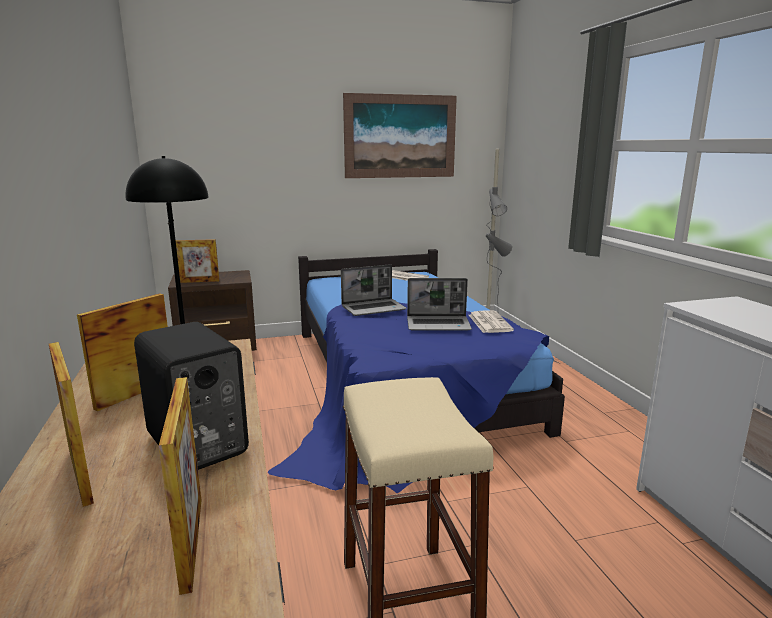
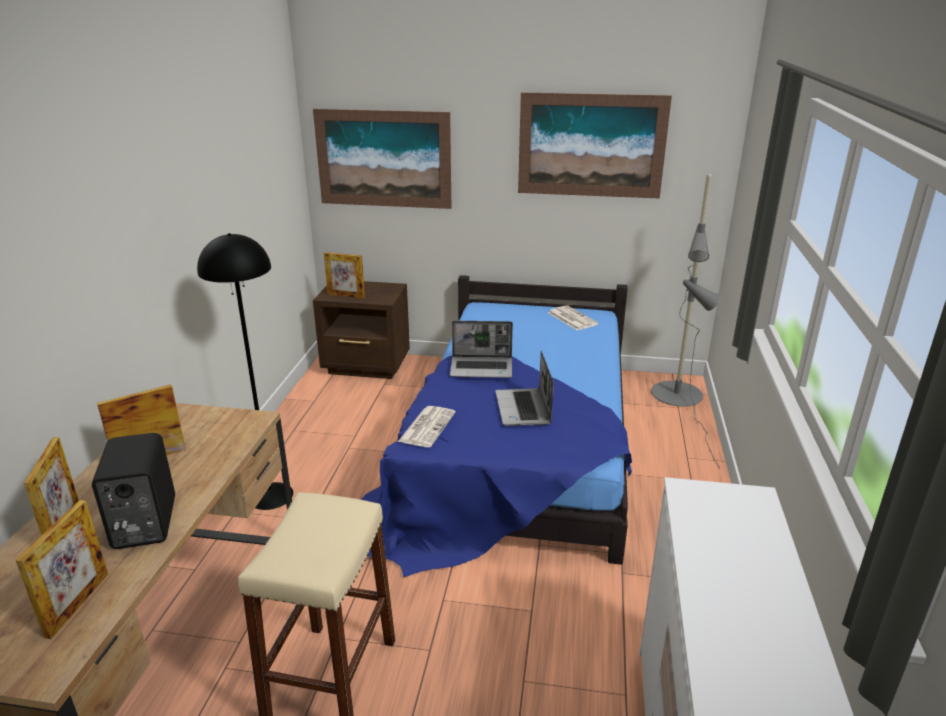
camera: 25 degrees right, 10 degrees up
(222, 154) = (383, 159): none -> picture
(439, 325) = (523, 409): laptop -> laptop turned 60 degrees clockwise
(489, 322) = (581, 418): newspaper -> newspaper (427, 426)

